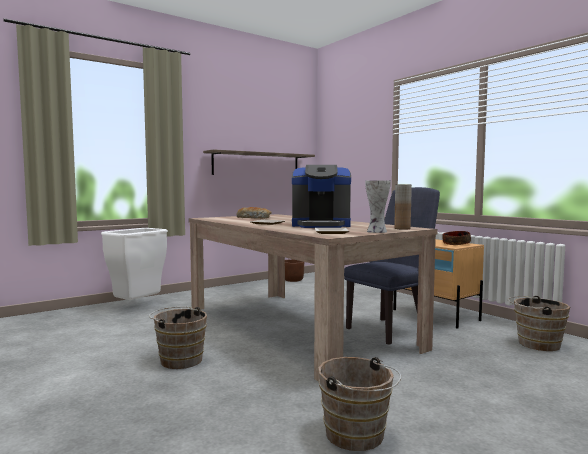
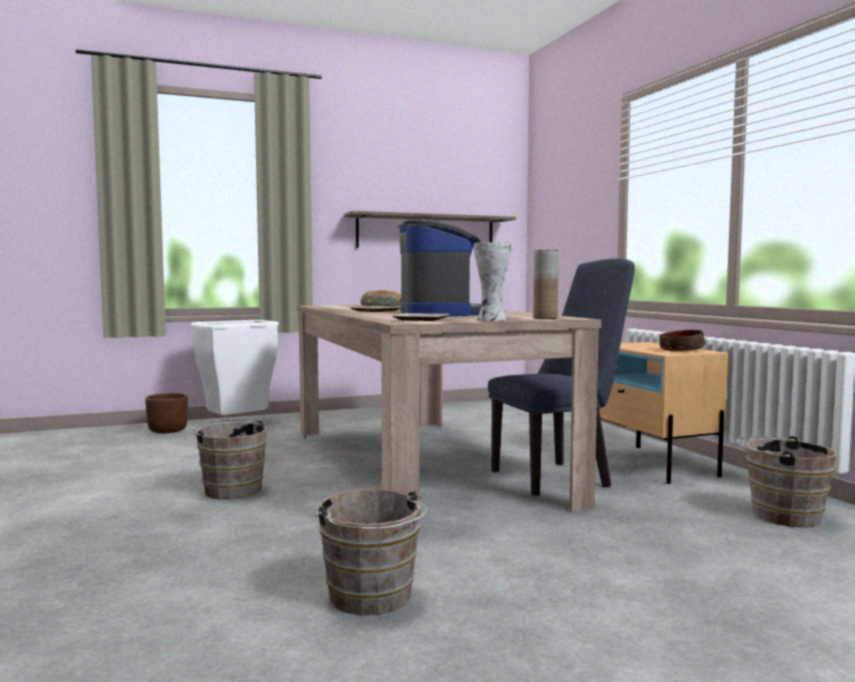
camera: 15 degrees right, 0 degrees up
(293, 280) = (477, 405): brown planter -> brown planter (167, 431)
(321, 225) = (440, 313): coffee machine -> coffee machine turned 120 degrees counterclockwise

